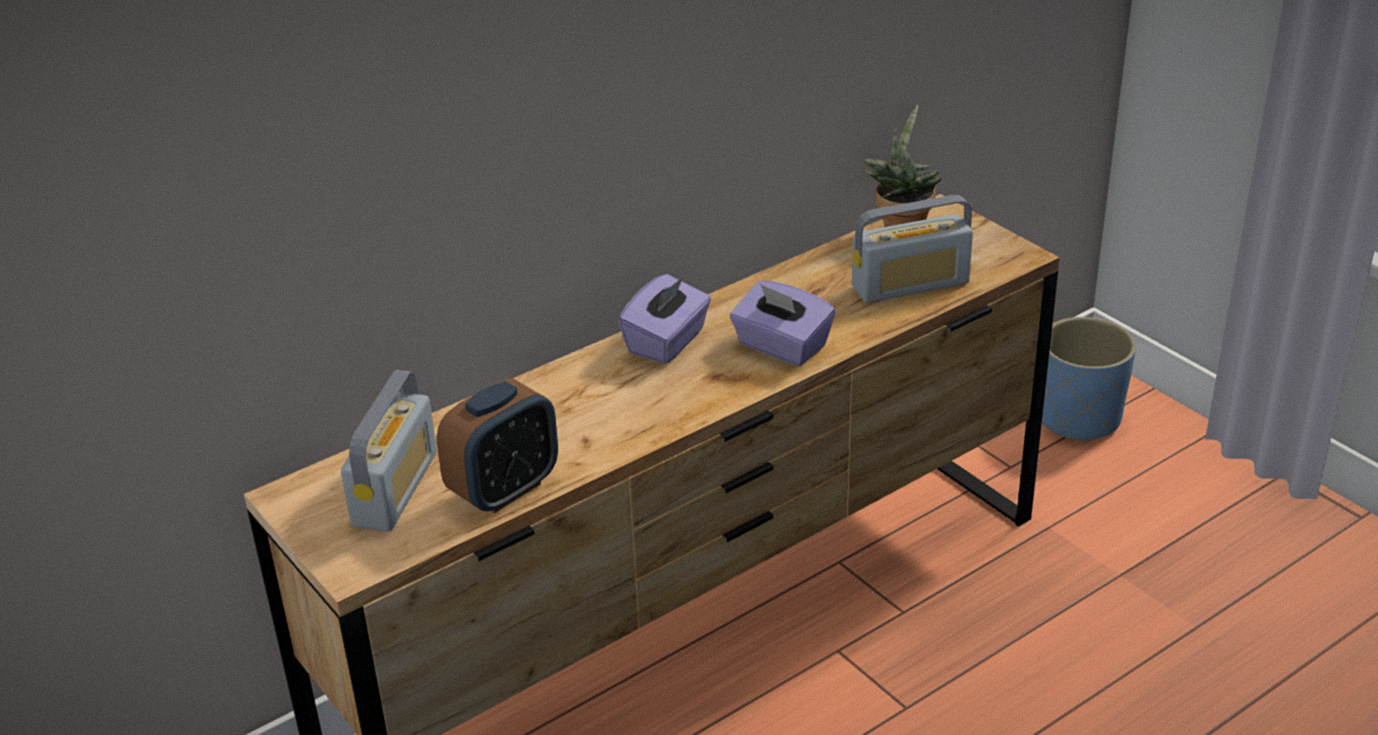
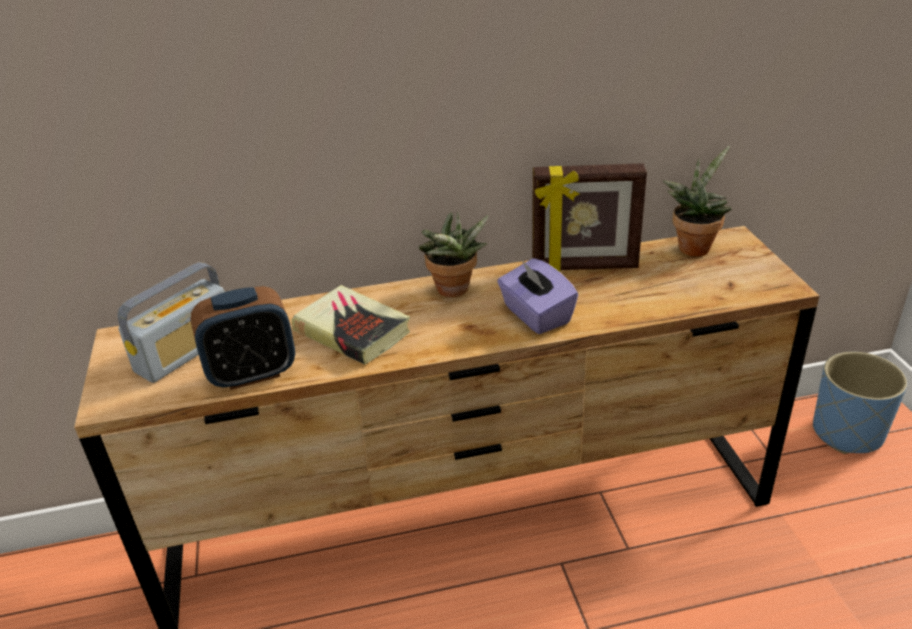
camera: 25 degrees right, 0 degrees up
(583, 414) = (352, 331): none -> book
(667, 342) = (454, 291): purple tissue box -> potted plant
(797, 280) = (584, 267): none -> picture frame
(910, 285) = (673, 290): radio -> none

